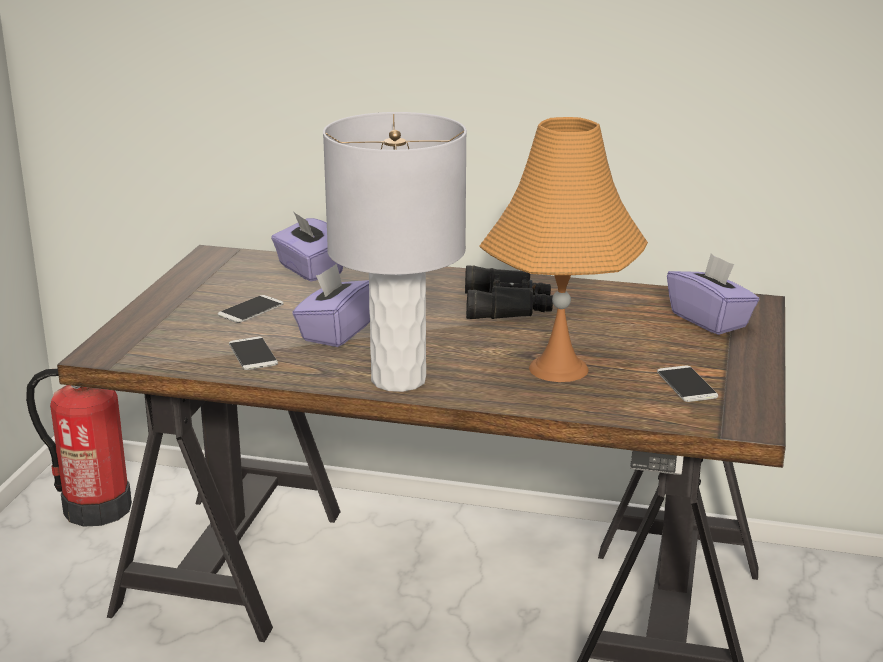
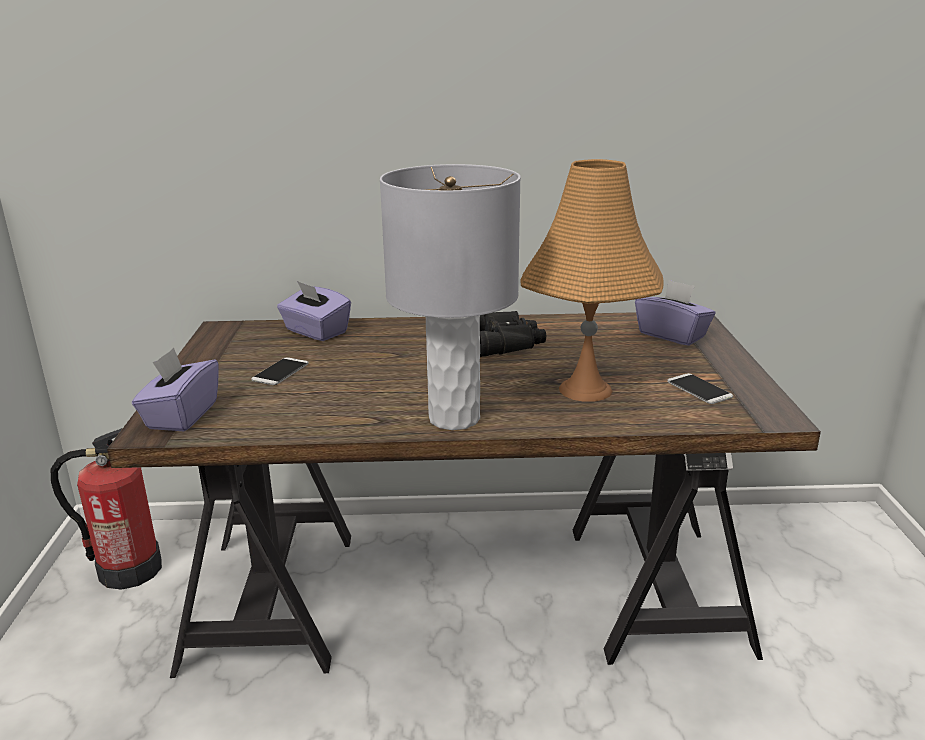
camera: 15 degrees left, 0 degrees up
(253, 354) = (304, 412): phone -> none
(336, 332) = (370, 382): purple tissue box -> purple tissue box (181, 415)

